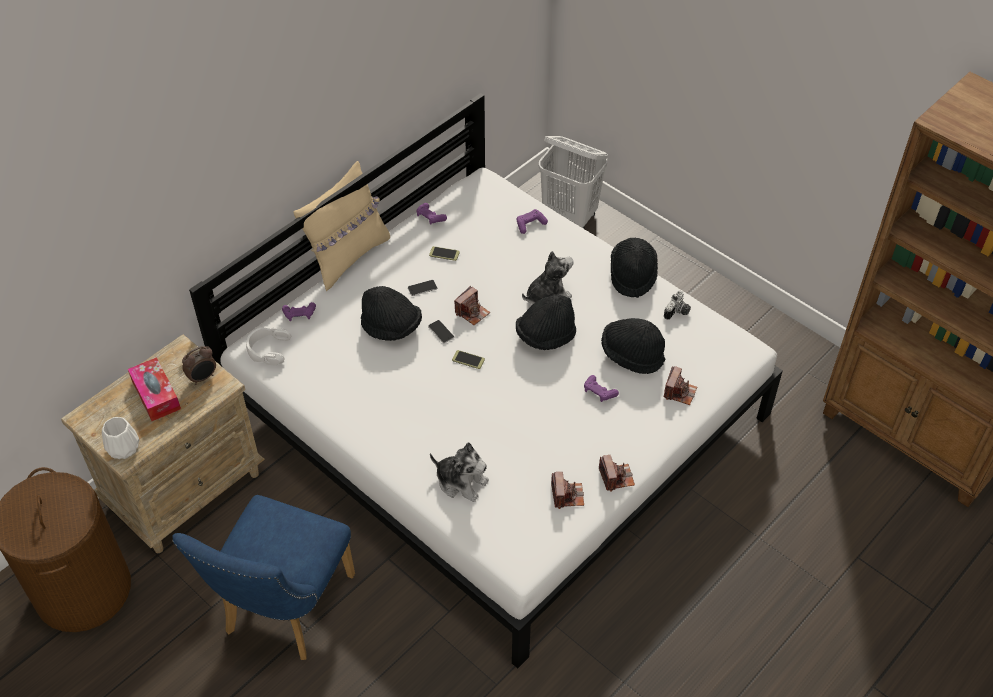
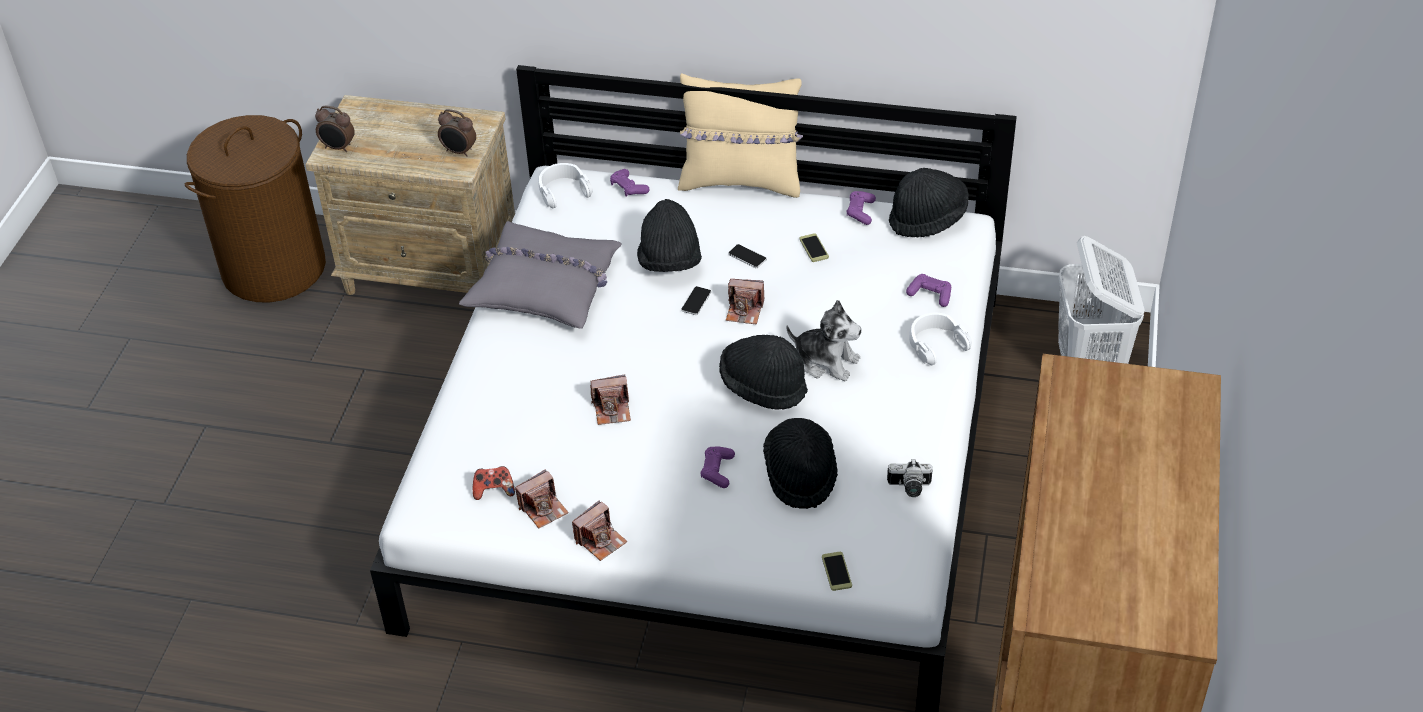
camera: 60 degrees right, 5 degrees down
(123, 447) = (338, 148): white vase -> alarm clock
(156, 395) = (415, 134): tissue box -> none
(283, 611) = (338, 414): blue chair -> none
(356, 402) = (545, 286): none -> grey pillow
(461, 482) = (499, 414): plush toy -> none
(468, 360) = (673, 340): phone -> phone (836, 571)
(531, 515) = (494, 490): none -> game controller
(573, 243) = (936, 344): none -> white headphones
(632, 275) = (933, 420): black hat -> black hat (928, 219)
(679, 392) = (778, 543): camera -> camera (612, 409)

